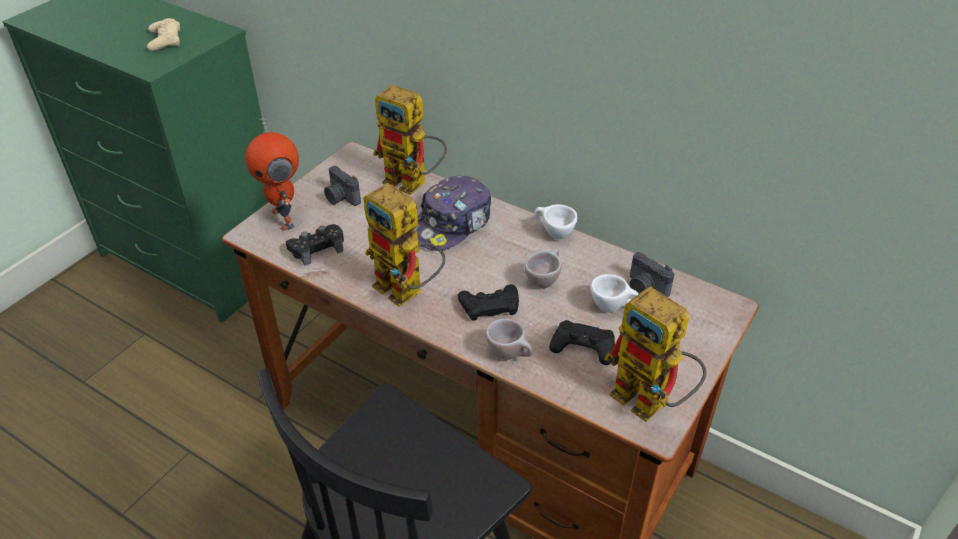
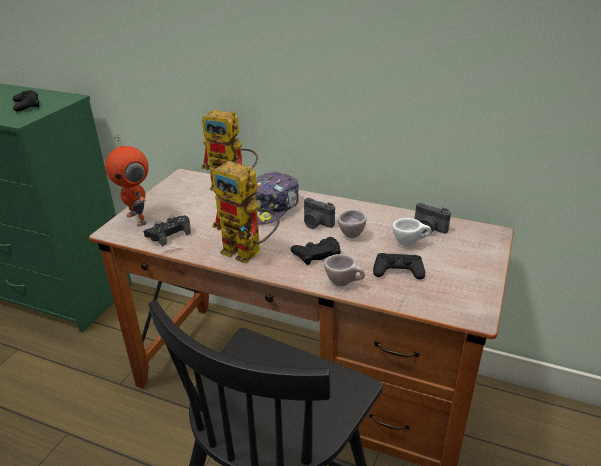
camera: 10 degrees left, 10 degrees down
(165, 40) = (27, 105): beige game controller -> black game controller
(341, 198) = (180, 201): camera -> camera (316, 223)
(553, 234) = (348, 205): white cup -> none
(651, 402) = (464, 299): toy robot -> none

